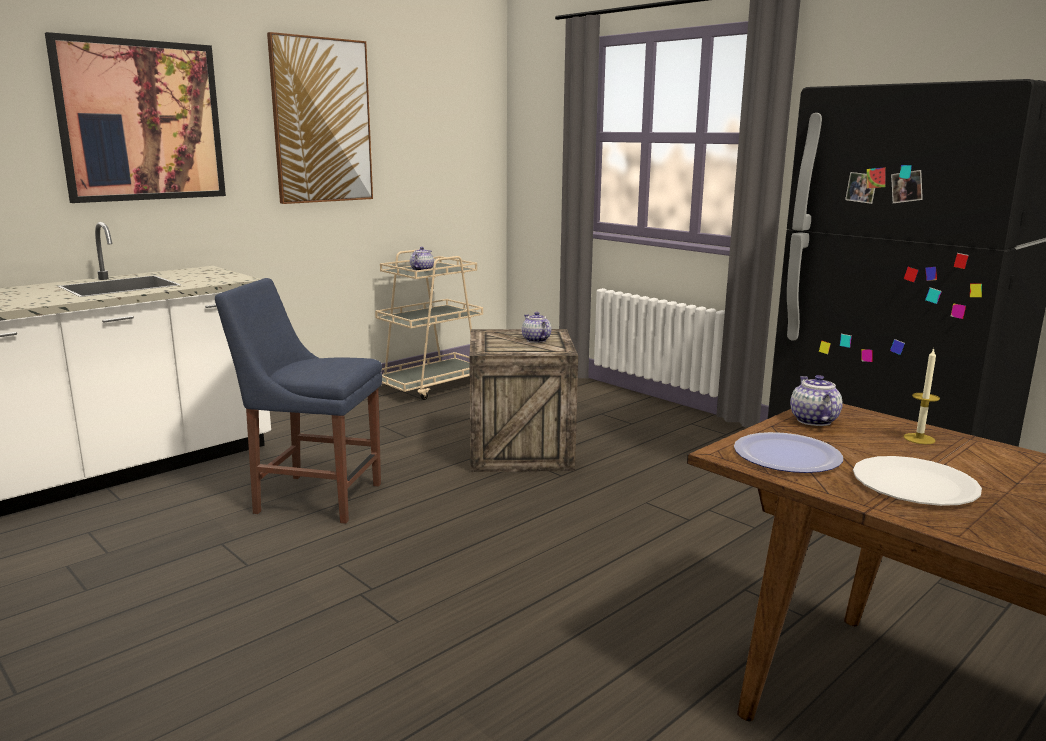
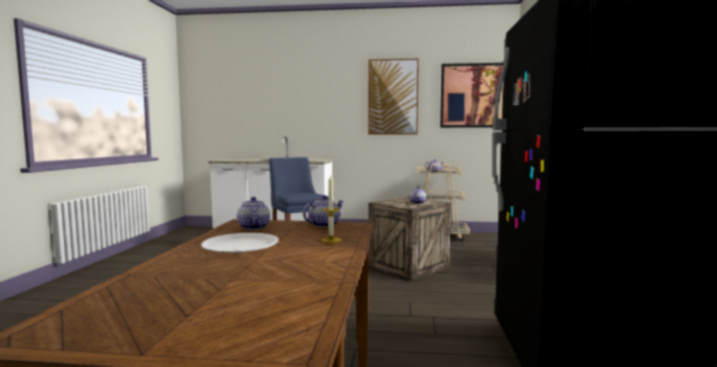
camera: 50 degrees right, 10 degrees down
(141, 121) = (312, 99): picture -> picture (472, 95)
(786, 455) = (253, 227): plate -> teapot

